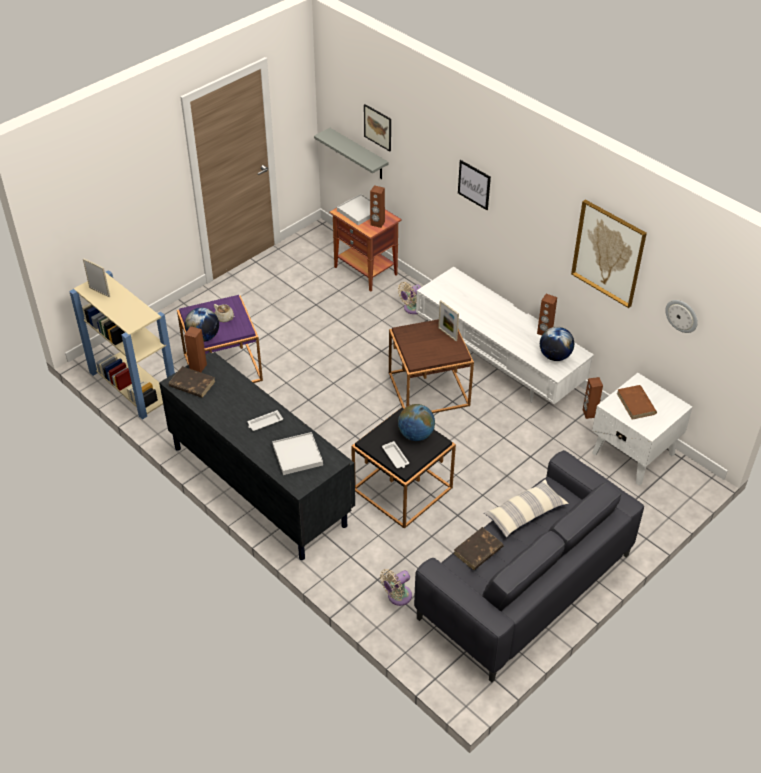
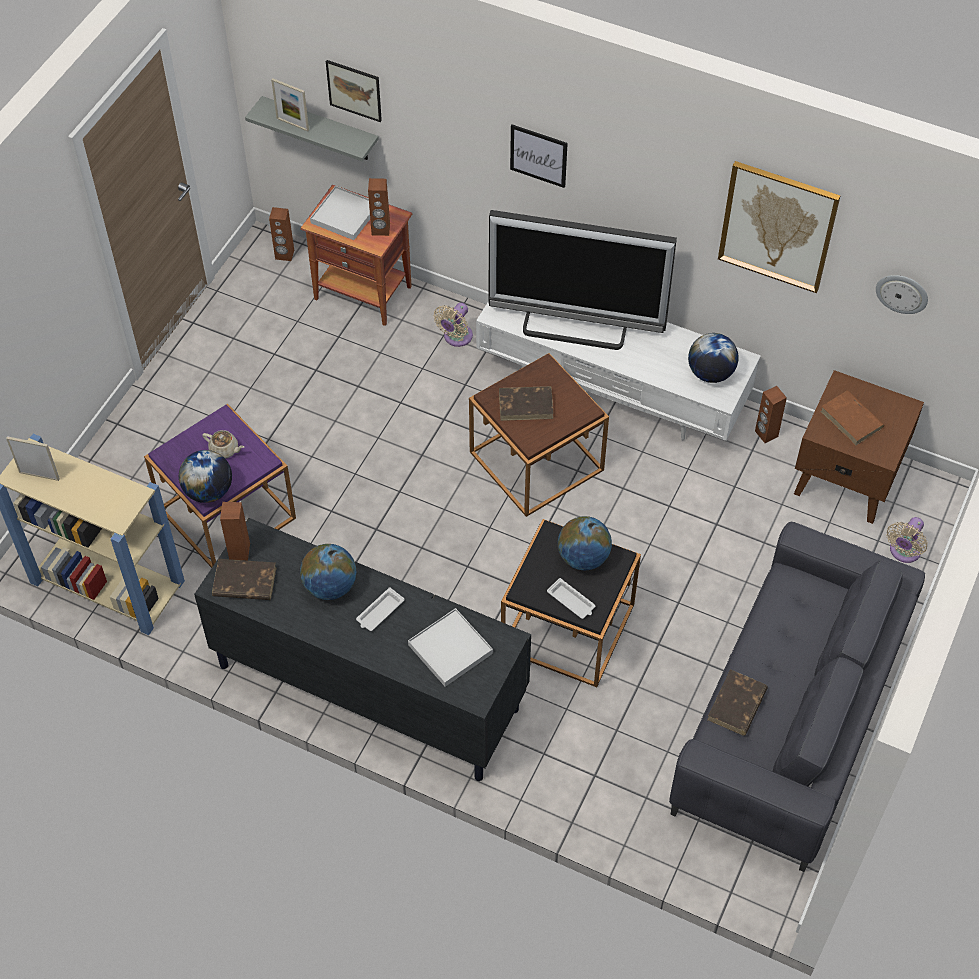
camera: 20 degrees left, 10 degrees up
(242, 400) = (330, 586): none -> globe
(397, 596) = (631, 791): beige fan -> beige fan (903, 552)
(422, 341) = (526, 405): none -> brown book
(447, 334) = (555, 383): picture frame -> picture frame (292, 124)
(478, 308) = (575, 326): none -> television
(525, 514) = (773, 629): pillow -> none
(544, 332) = (681, 339): brown speaker -> brown speaker (284, 255)
(634, 454) = (847, 478): white nightstand -> brown nightstand

